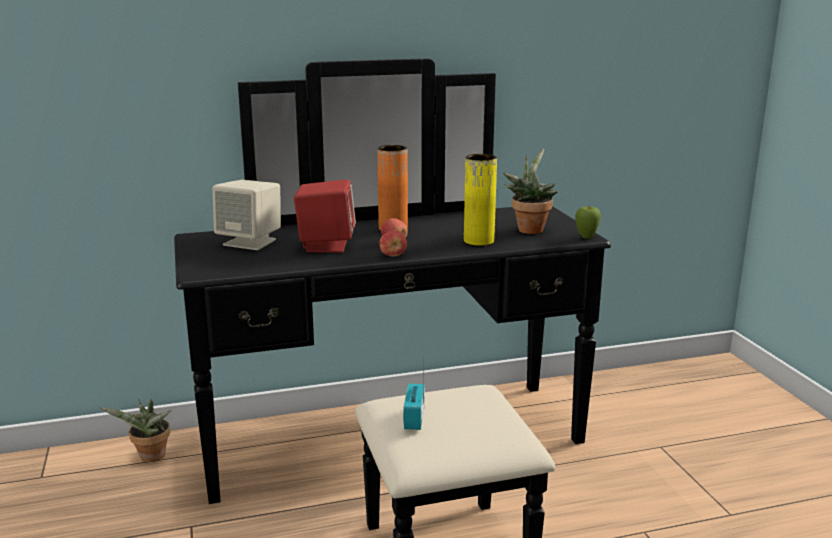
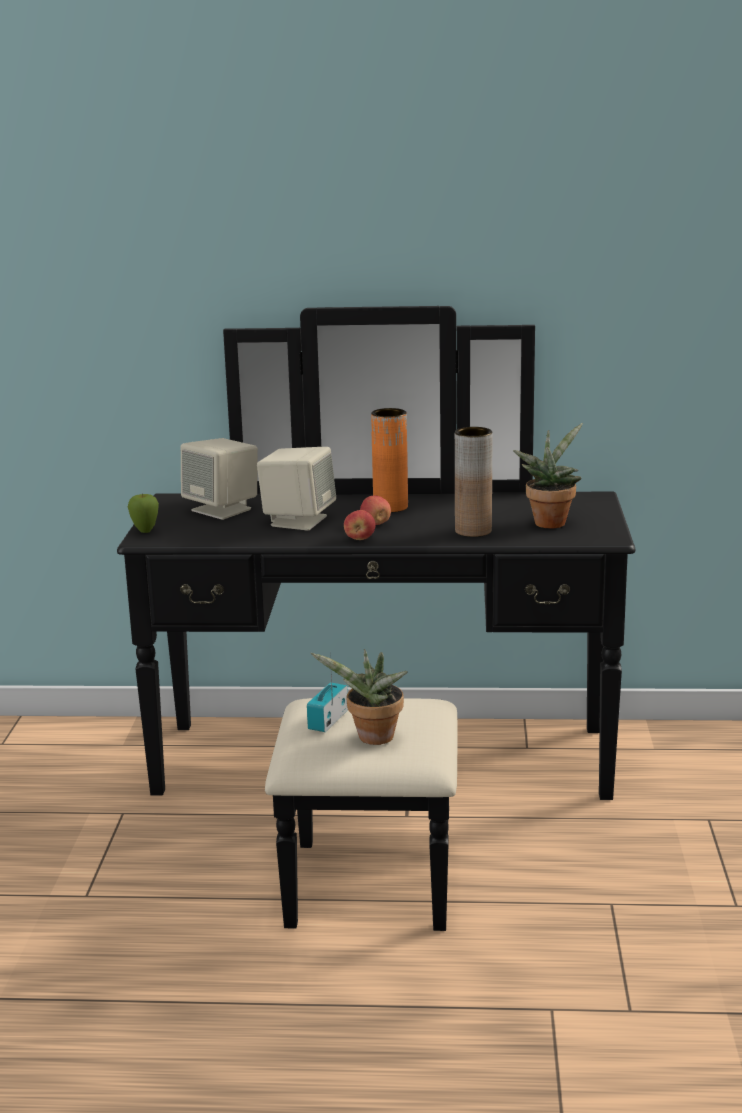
camera: 20 degrees right, 0 degrees up
(150, 458) = (114, 741): potted plant -> potted plant (372, 739)
(326, 245) = (298, 521): red speaker -> beige speaker
(478, 241) = (473, 531): yellow vase -> brown vase
(586, 237) = (608, 538): apple -> apple (145, 531)

